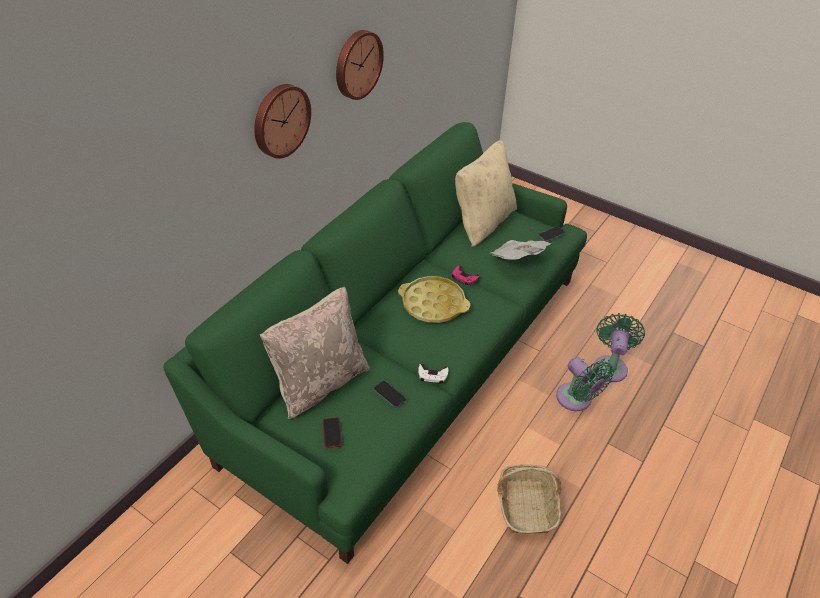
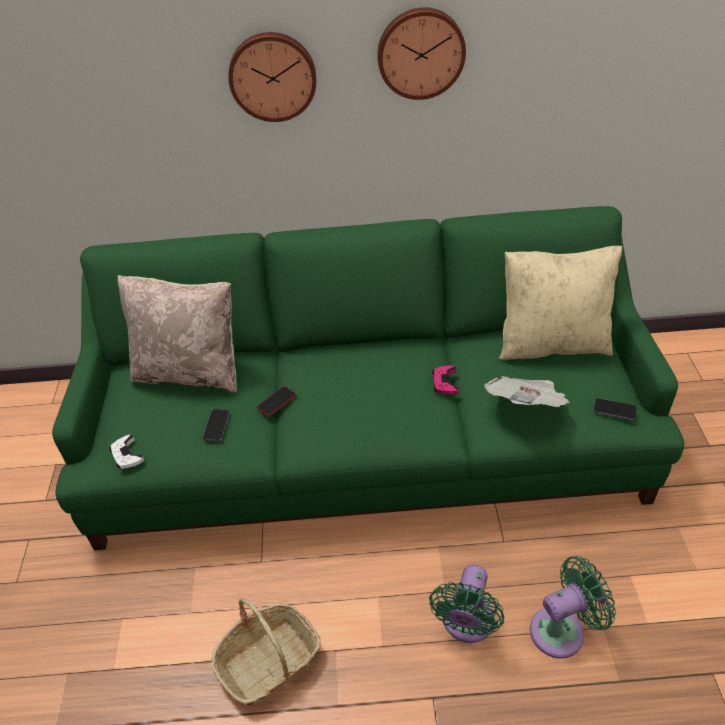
camera: 55 degrees right, 0 degrees up
(332, 433) = (136, 417): phone -> phone (277, 402)
(432, 375) = (276, 443): white game controller -> white game controller (126, 455)
(433, 304) = (372, 382): yellow tray -> none

